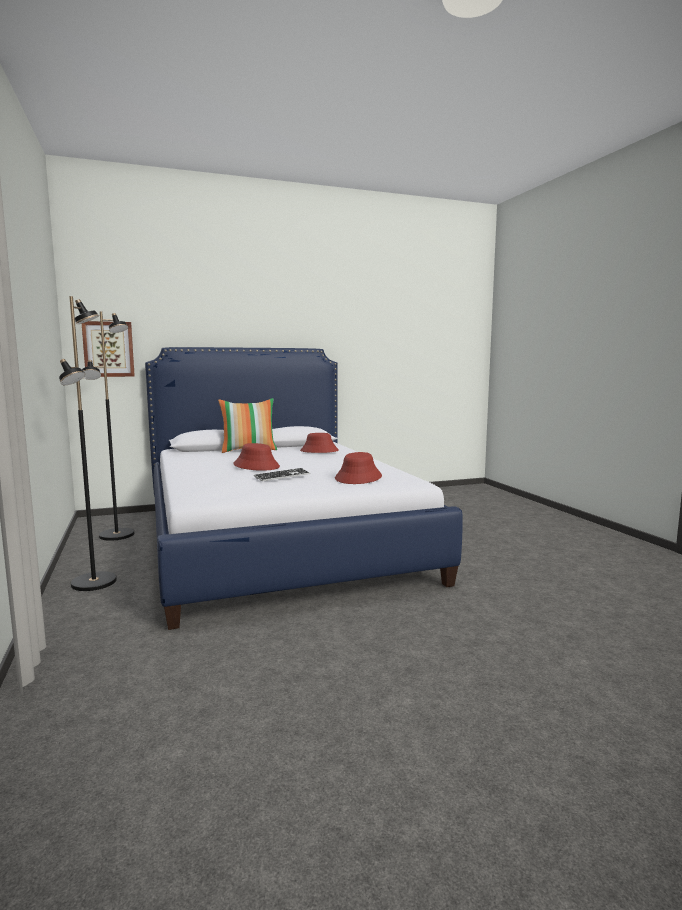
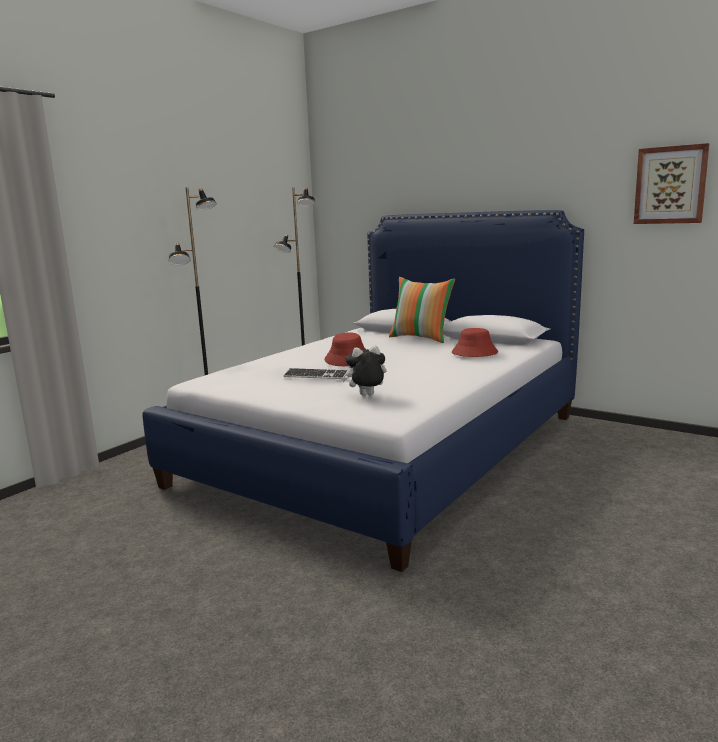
camera: 55 degrees right, 5 degrees up
(108, 349) = (345, 218): picture -> picture (670, 185)
(358, 478) = (366, 396): red hat -> plush toy

